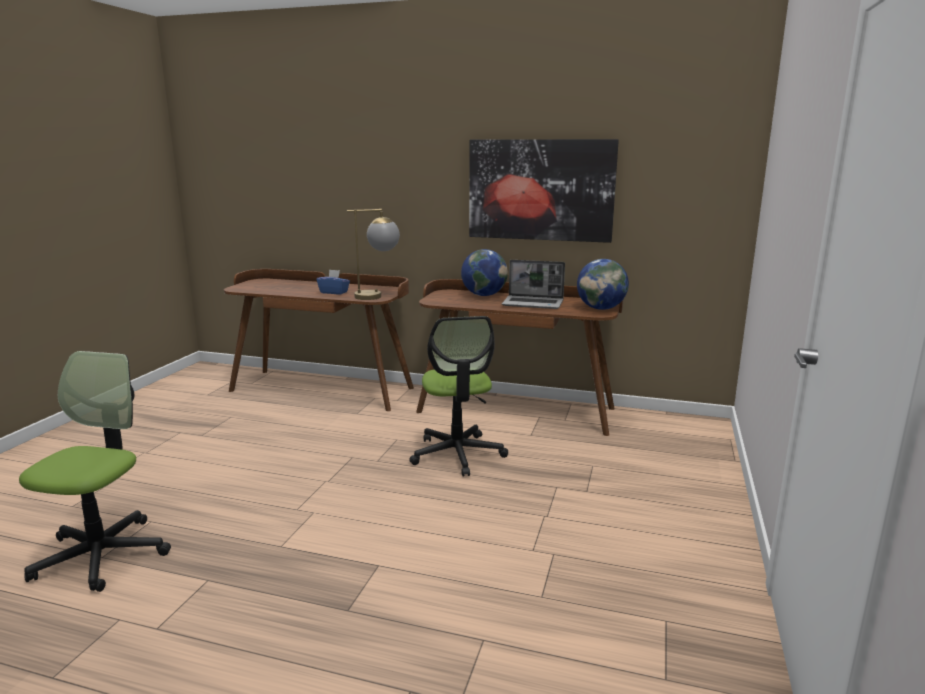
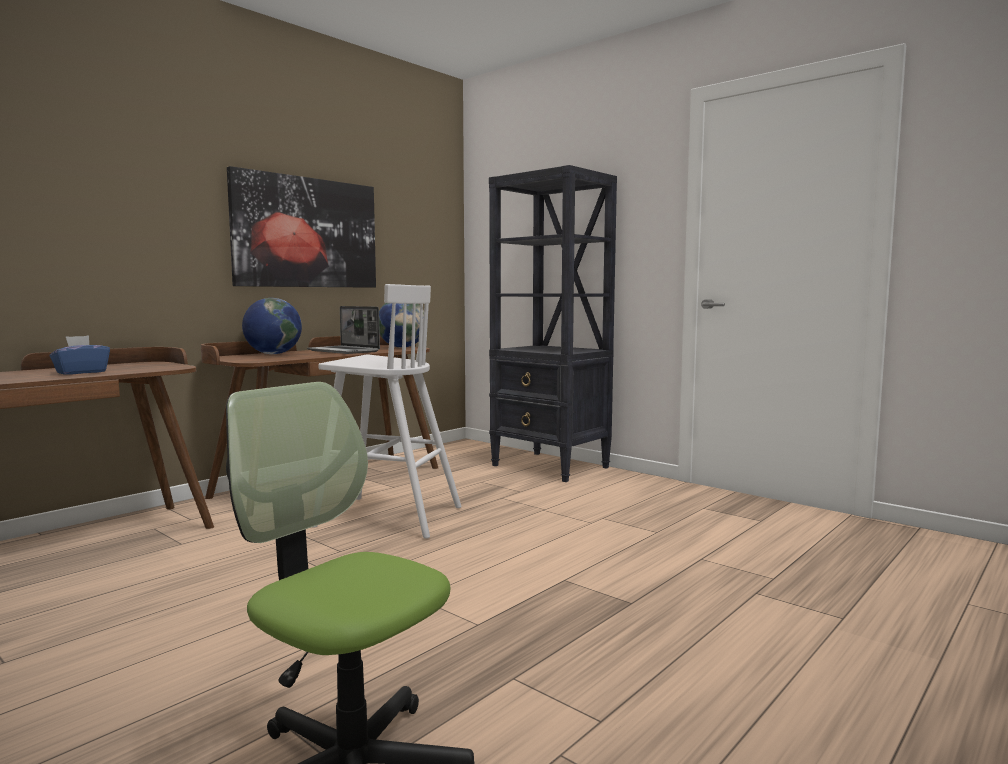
camera: 65 degrees left, 10 degrees down
(378, 296) = (165, 366): table lamp -> none
(457, 454) = (386, 516): office chair -> white stool
(533, 304) = (344, 351): laptop -> laptop turned 90 degrees clockwise
(694, 487) = (550, 467): none -> black bookcase

